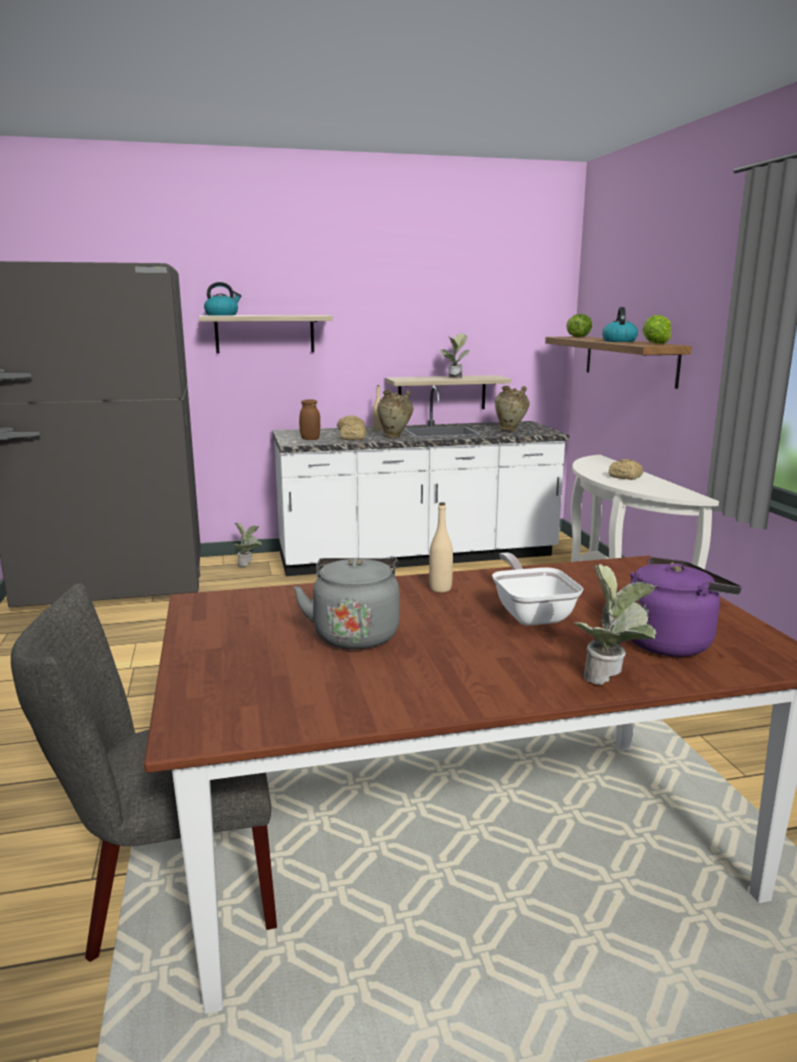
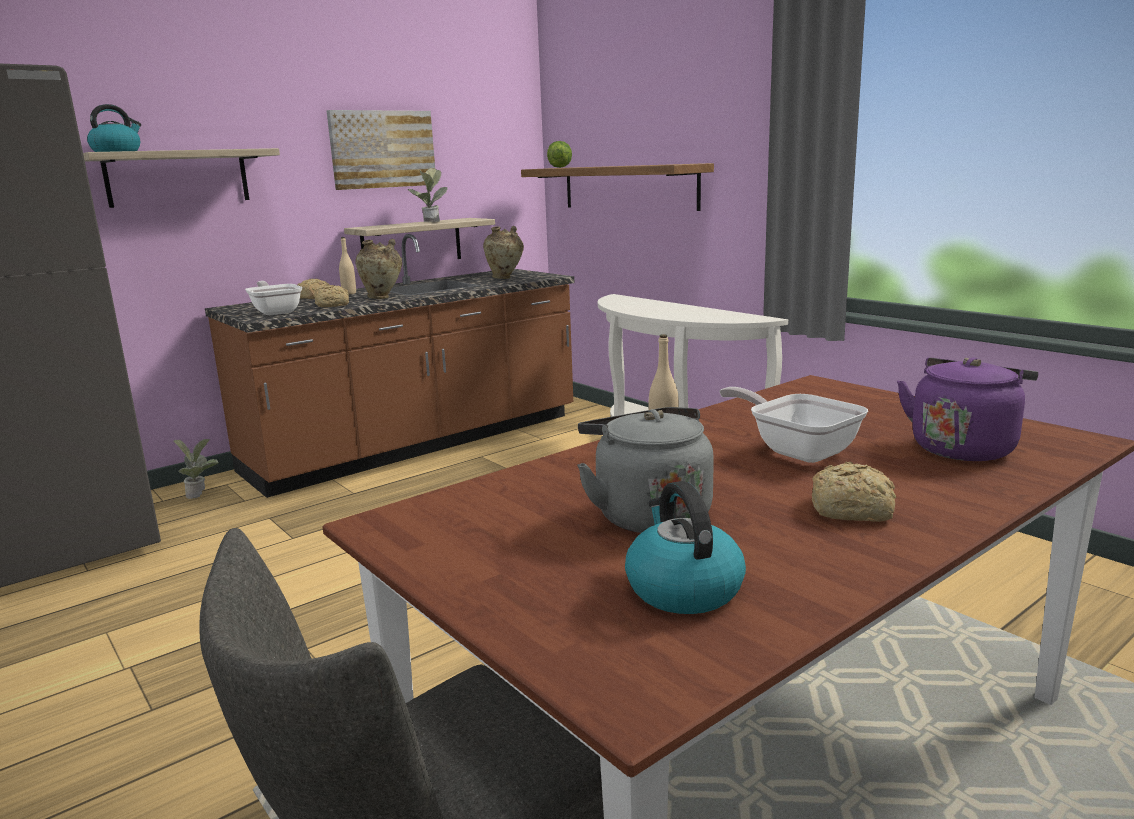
camera: 25 degrees left, 0 degrees up
(310, 439) = (276, 312): brown jar -> frying pan
(417, 556) = (417, 443): white counter -> brown counter
(425, 316) = (382, 149): none -> picture
(611, 681) = (978, 497): potted plant -> none
(618, 341) = (623, 165): kettle -> kettle (682, 588)
(626, 477) = (672, 310): bread -> bread (854, 510)
(656, 343) = (672, 164): lettuce -> none

